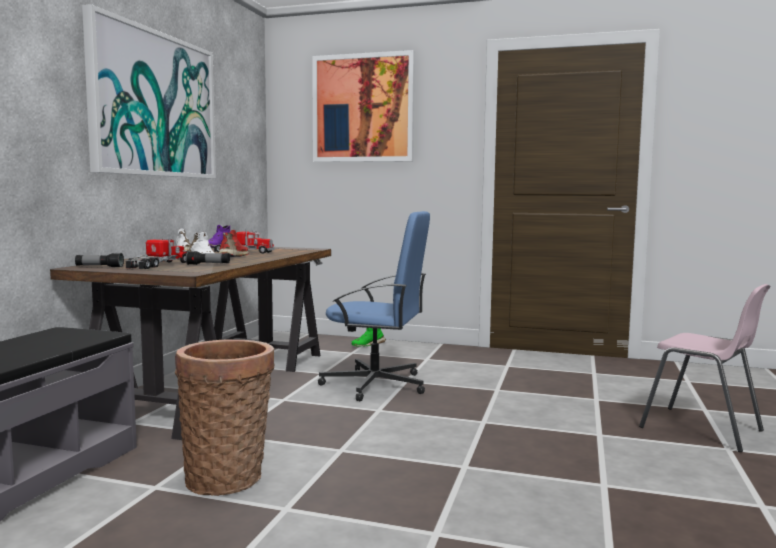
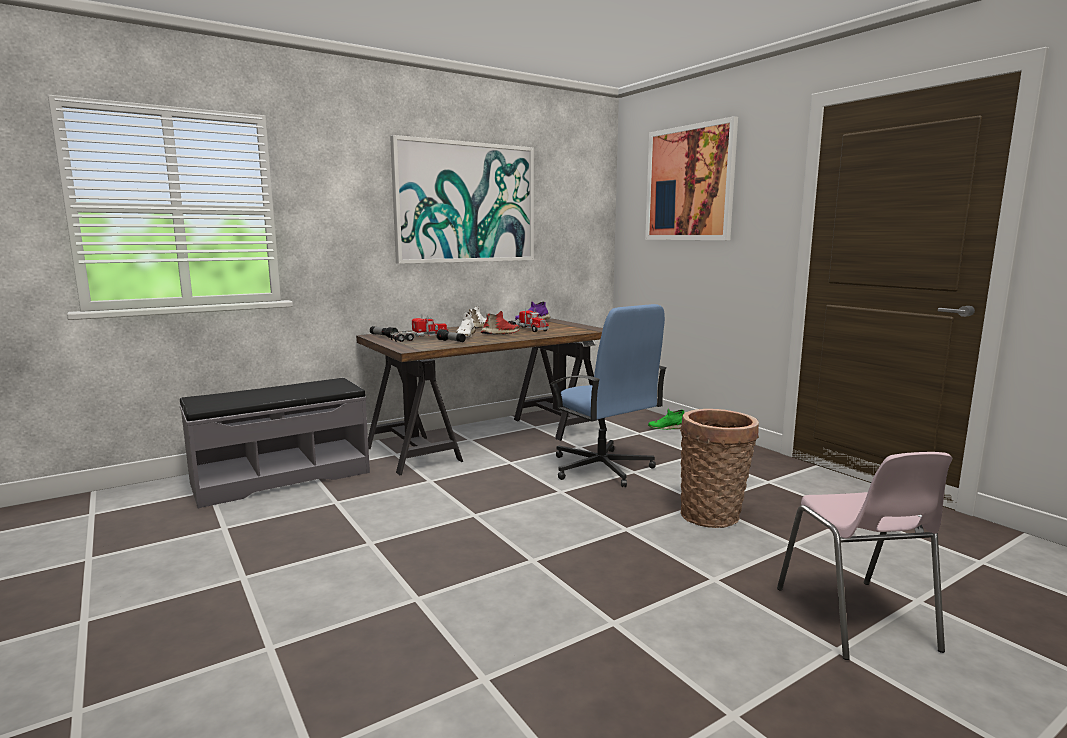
camera: 40 degrees right, 5 degrees up
(228, 476) = (379, 509): basket -> basket (713, 515)

